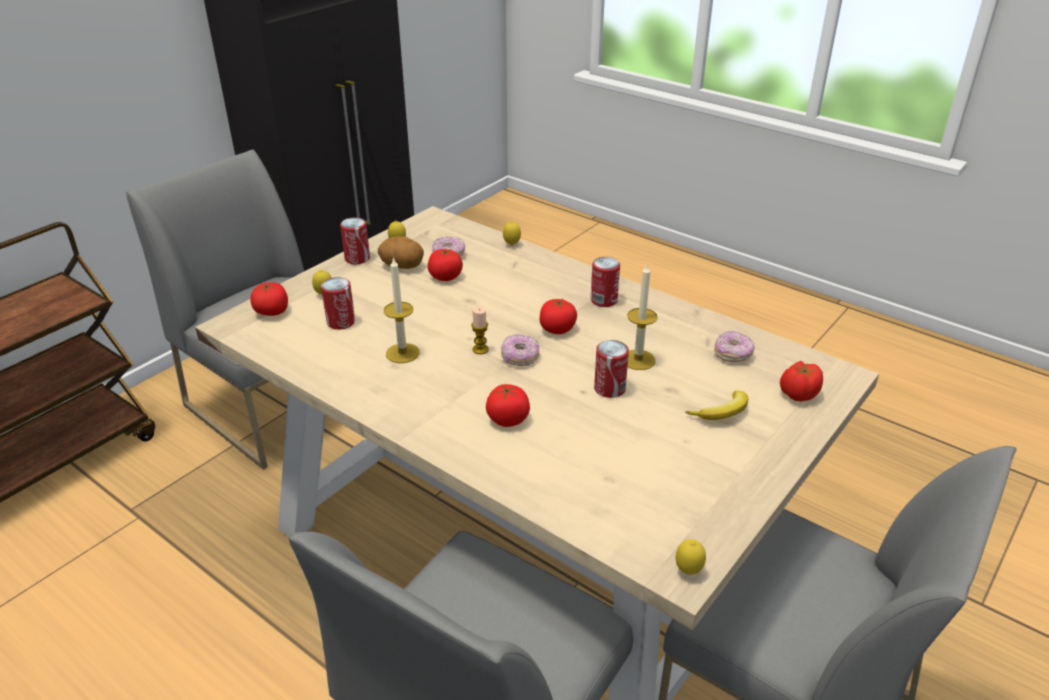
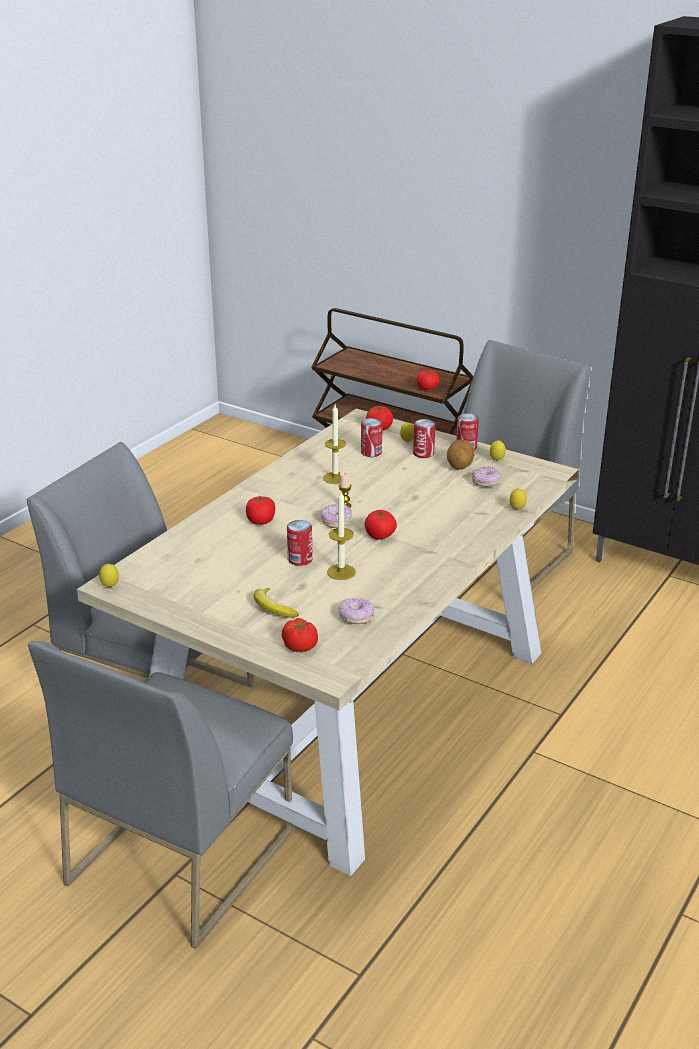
camera: 85 degrees right, 5 degrees down
(445, 277) = (449, 484): tomato -> tomato (427, 388)
(604, 300) = (431, 556): can -> can (423, 453)

